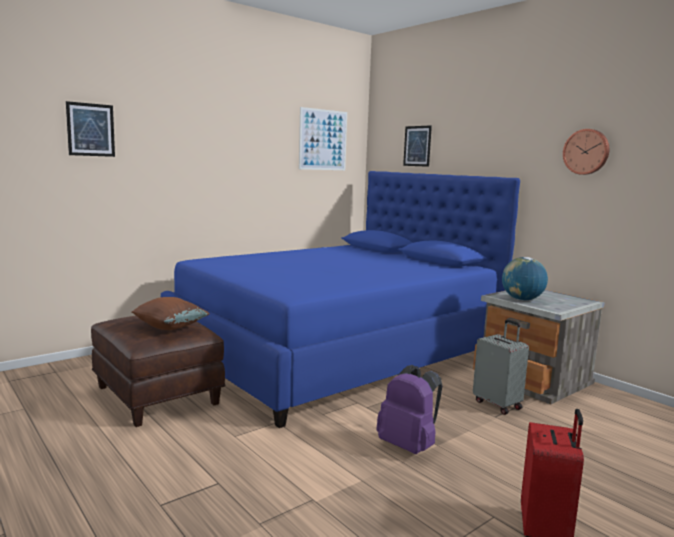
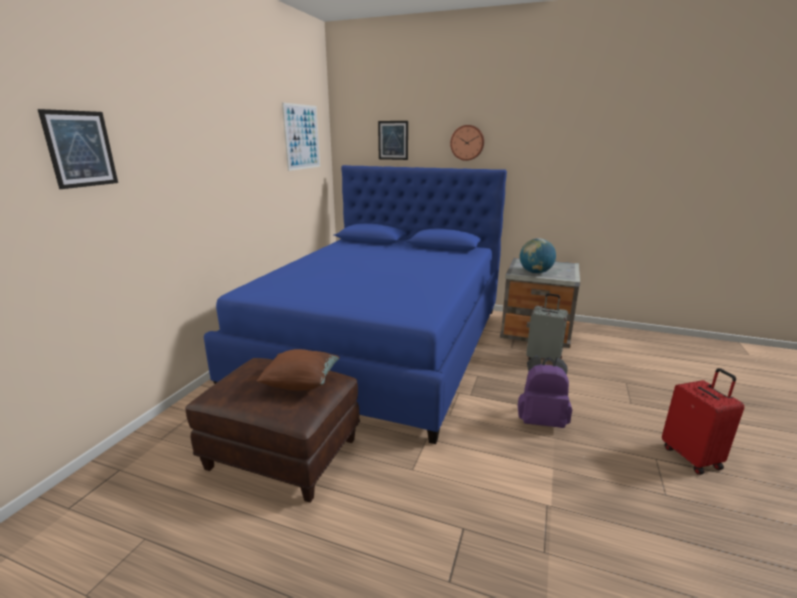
camera: 30 degrees left, 10 degrees up
(586, 152) = (563, 146): wall clock -> wall clock (467, 142)

